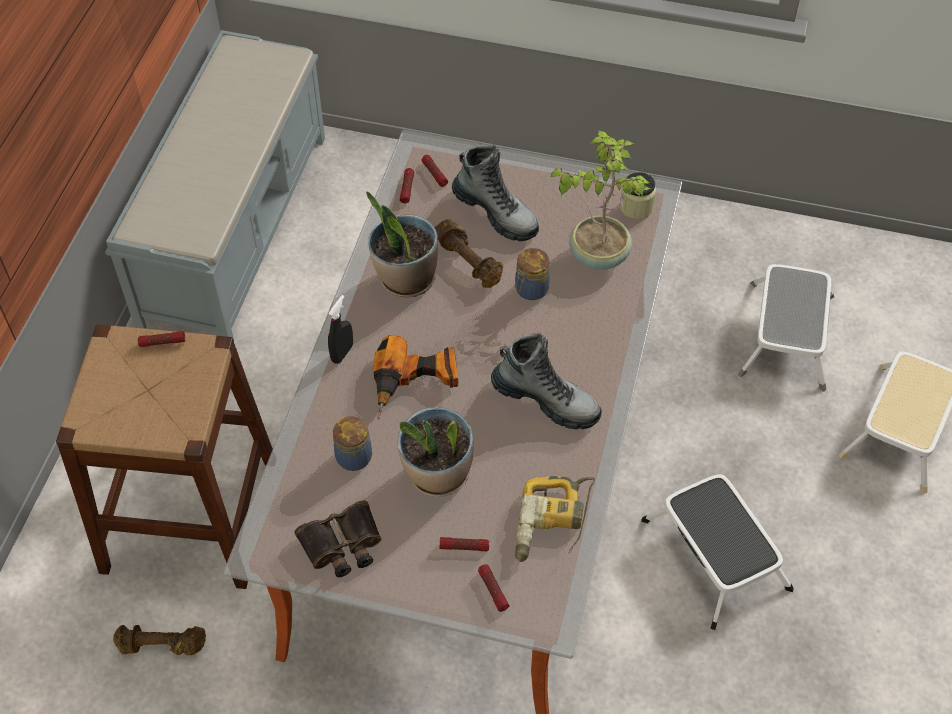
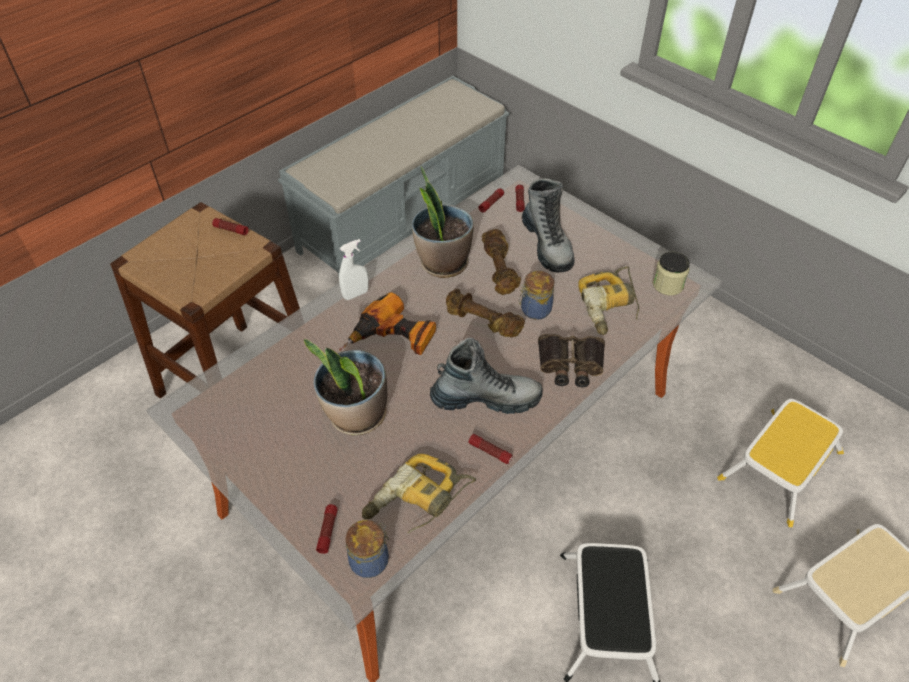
camera: 30 degrees right, 5 degrees down
(161, 646) = (153, 464): brown dumbbell -> brown dumbbell (482, 323)
(342, 353) = (355, 294): black spray bottle -> white spray bottle
(342, 545) = (243, 433): binoculars -> binoculars (570, 365)
(354, 455) = (306, 371): jar -> jar (371, 560)
(464, 547) = (332, 483): flashlight -> flashlight (490, 452)
(546, 400) = (486, 399): boot -> boot turned 60 degrees counterclockwise
(598, 254) = (610, 306): potted plant -> power drill
(787, 335) = (781, 466): grey step ladder -> yellow step ladder

